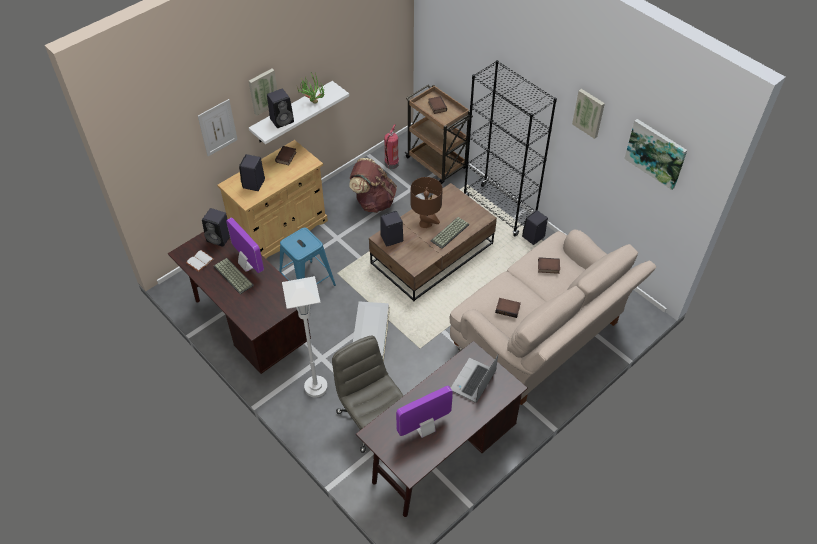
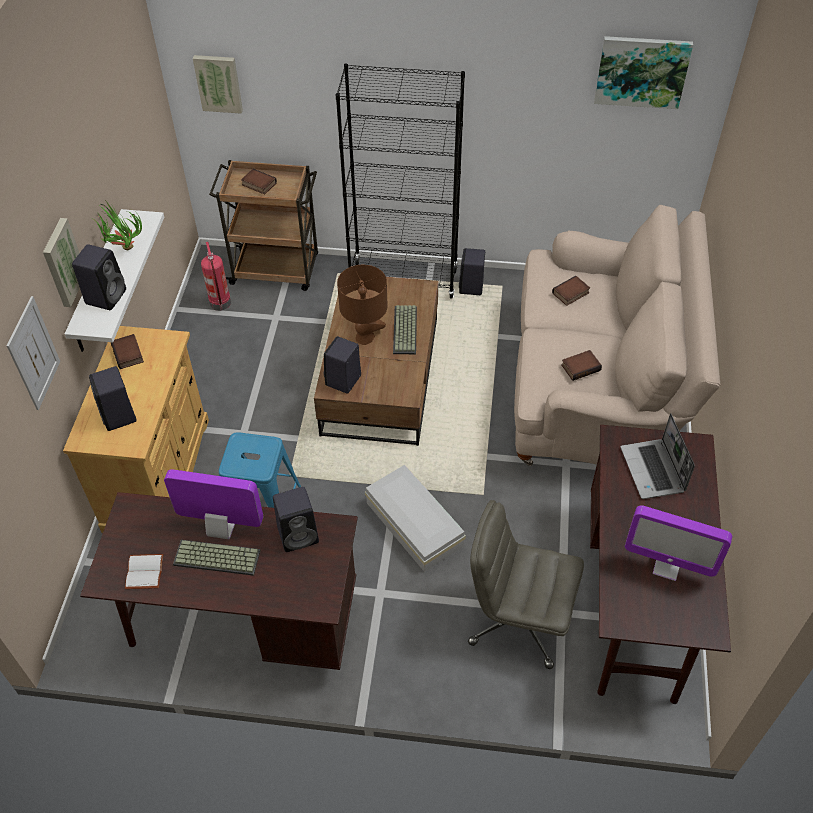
camera: 40 degrees left, 0 degrees up
(220, 238) = (140, 521): black speaker -> black speaker (299, 534)
(315, 387) = (411, 634): white floor lamp -> none
(373, 201) = (244, 360): brown backpack -> none
(424, 429) = (666, 566): monitor -> monitor turned 90 degrees counterclockwise
(589, 113) = (521, 67): picture -> picture (218, 83)

